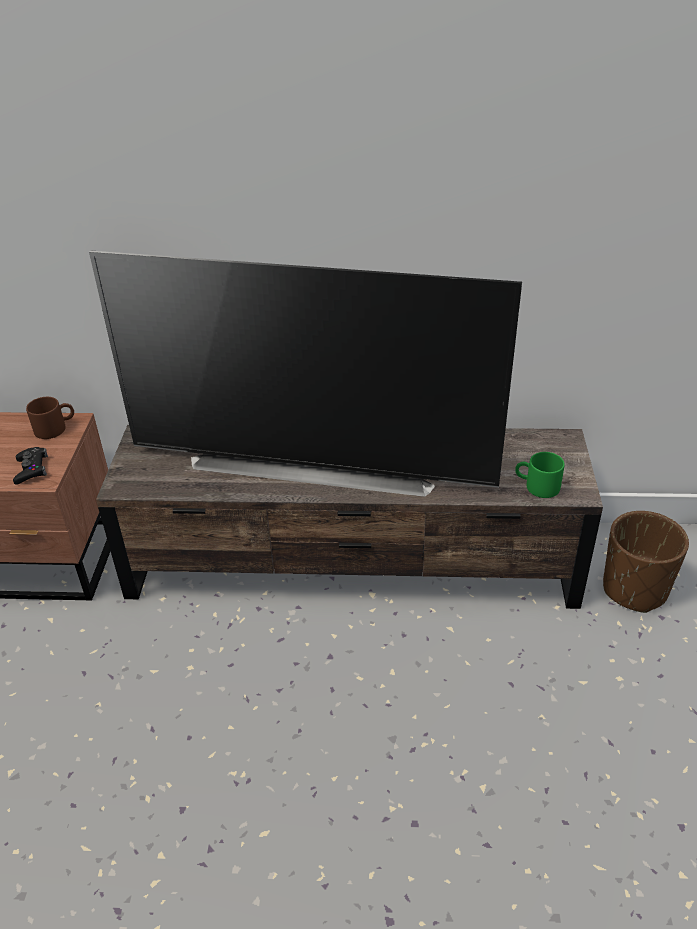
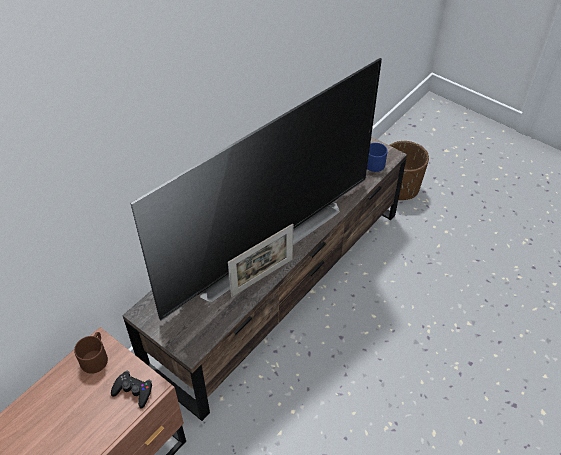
camera: 55 degrees left, 10 degrees up
(260, 486) = (262, 277): none -> picture frame
(536, 486) = (371, 166): green mug -> blue mug

